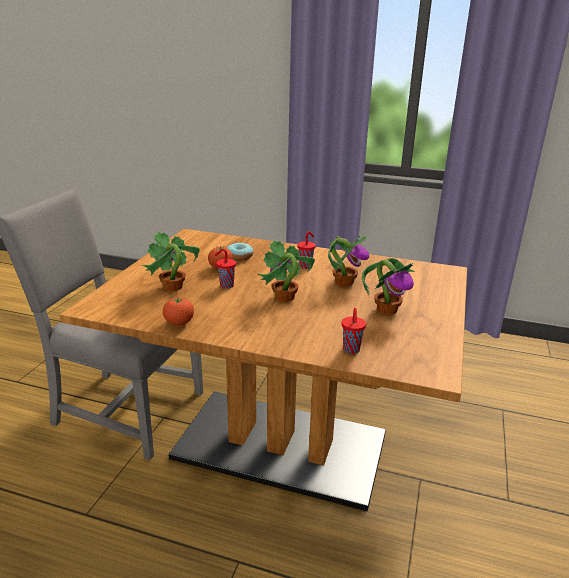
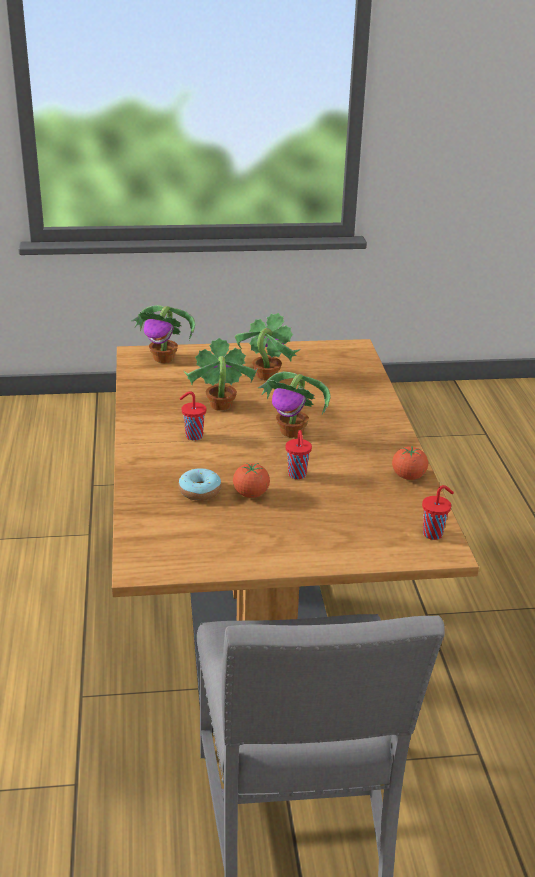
camera: 115 degrees left, 5 degrees up
(172, 287) = (337, 511): potted plant -> potted plant (164, 358)
(351, 350) = (358, 382): red cup -> red cup (434, 534)

